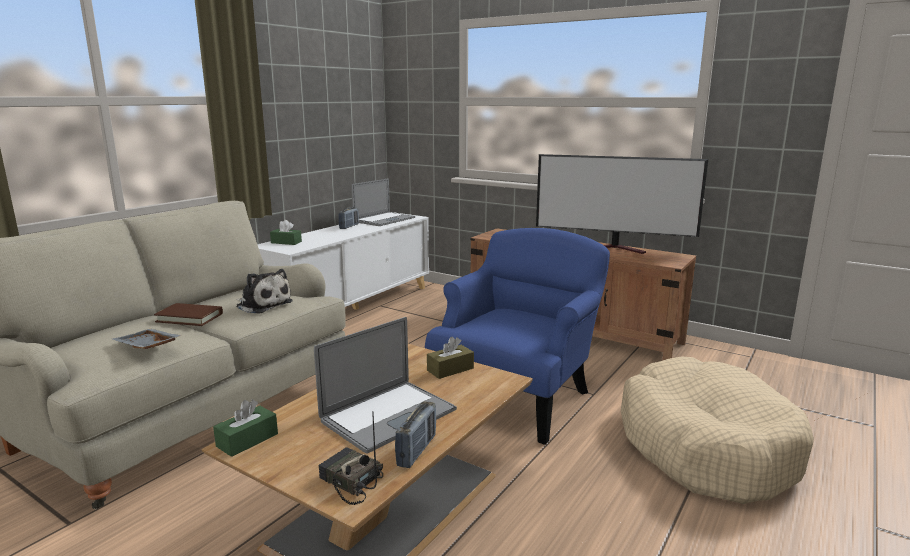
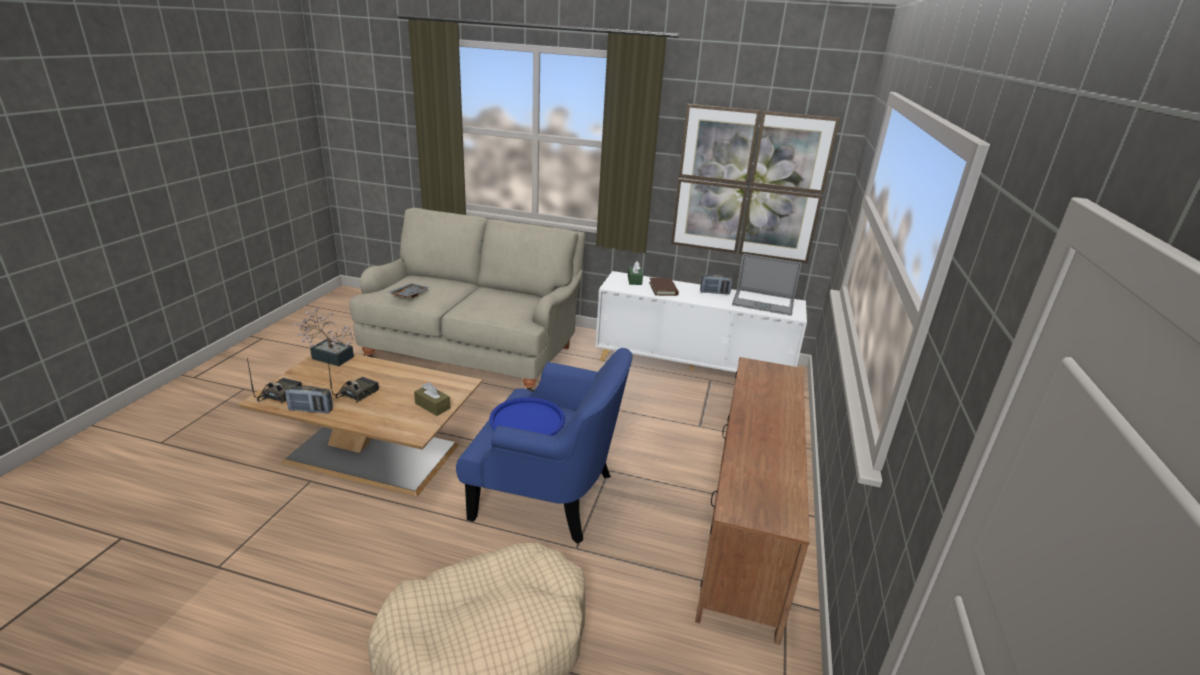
camera: 70 degrees right, 10 degrees up
(189, 317) = (464, 293): brown book -> brown book (663, 289)
(247, 440) = (329, 356): green tissue box -> potted plant
(263, 304) = (499, 308): plush toy -> none
(327, 123) = (749, 185): none -> picture
(388, 415) = (357, 393): laptop -> radio
(506, 326) = (527, 420): none -> blue tray
(616, 249) = (777, 461): television -> none

